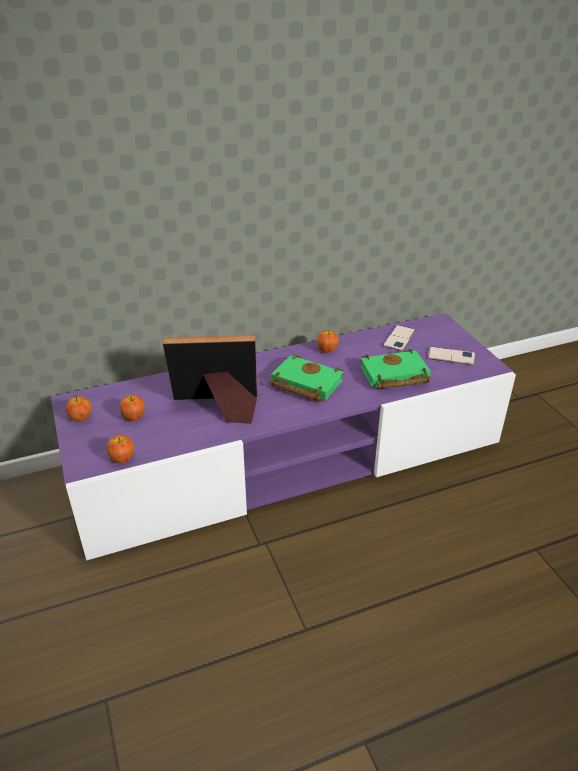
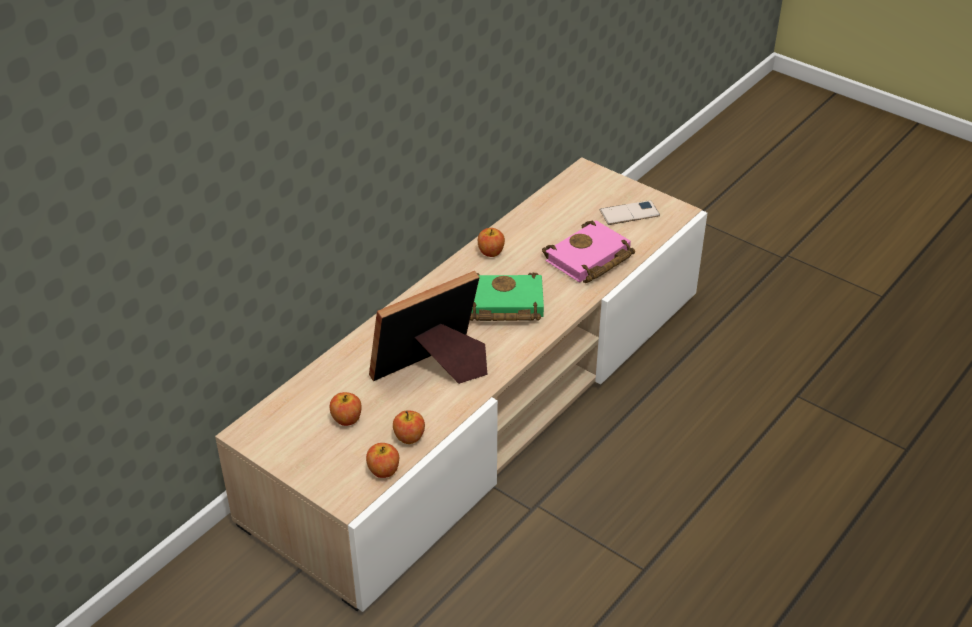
camera: 30 degrees left, 5 degrees up
(81, 417) = (284, 446): apple -> apple (409, 437)
(289, 458) = (486, 401): purple tv stand -> beige tv stand
(393, 376) = (589, 260): green book -> pink book
(399, 338) = (558, 209): phone -> none

